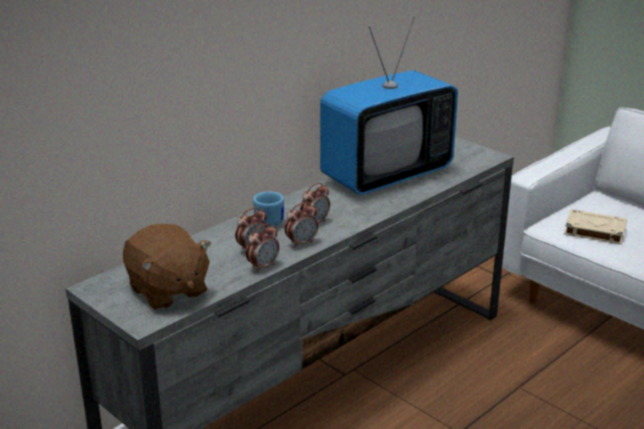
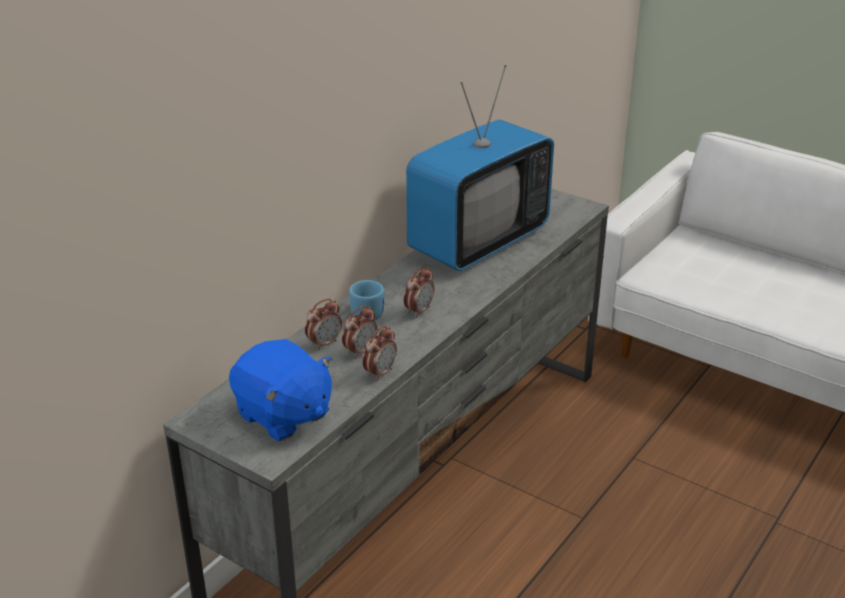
camera: 10 degrees left, 5 degrees up
(167, 291) = (283, 415): brown plush toy -> blue plush toy
(301, 243) = (413, 339): alarm clock -> alarm clock (324, 343)
(594, 230) = (692, 275): beige book -> none

